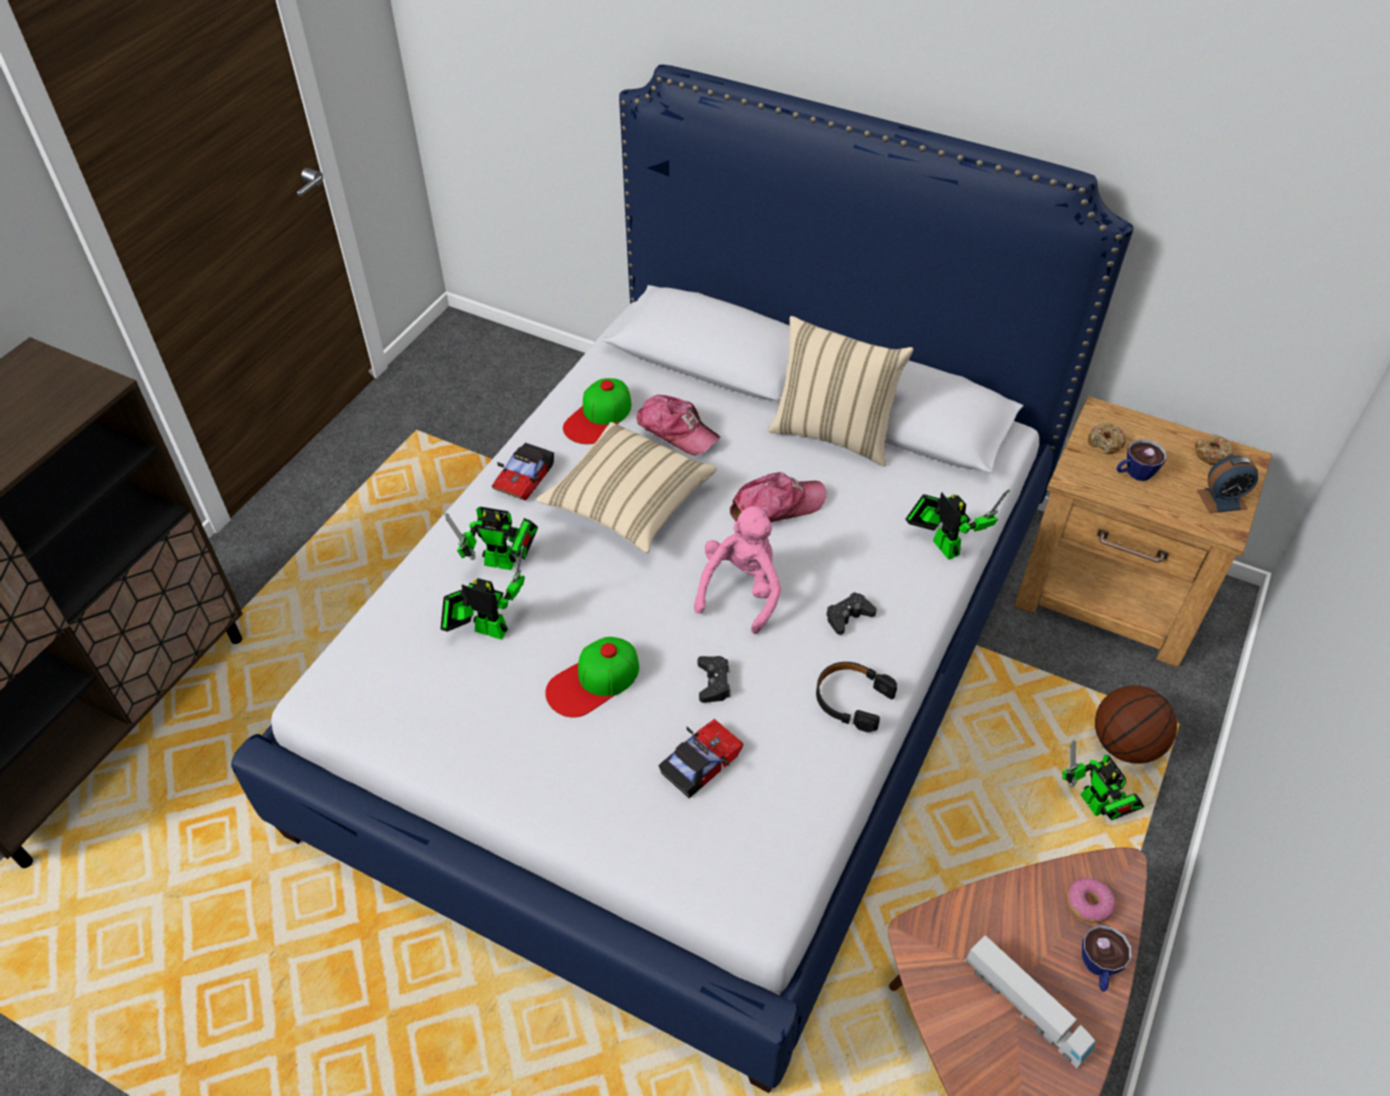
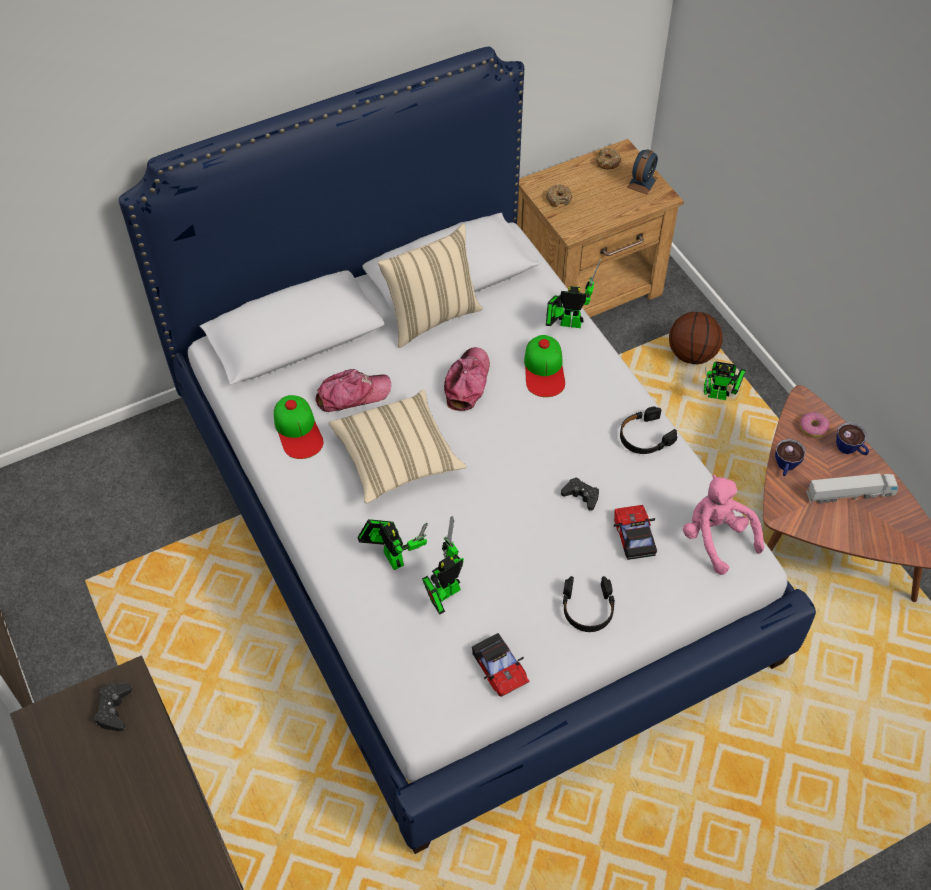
camera: 55 degrees left, 5 degrees up
(504, 563) = (391, 555): toy robot -> toy robot turned 75 degrees counterclockwise
(524, 478) = (319, 504): toy car -> toy car (500, 668)
(564, 769) = (587, 608): none -> black headphones
(593, 681) = (532, 557): cap -> cap (544, 370)
(741, 590) = (521, 441): pink plush toy -> pink plush toy (716, 538)
(848, 616) = (584, 401): black game controller -> black game controller (114, 709)
(1134, 474) = (592, 204): cup -> cup (785, 467)

